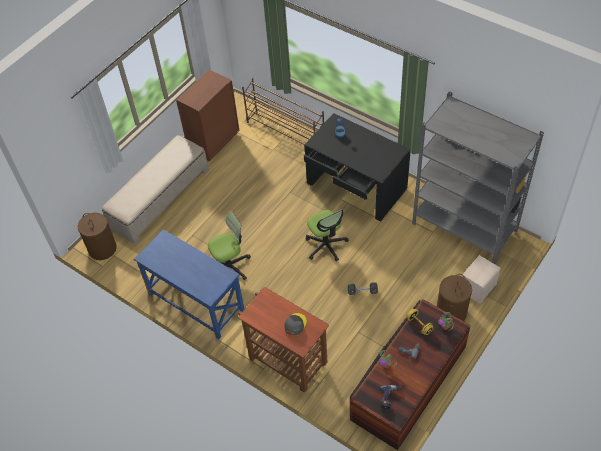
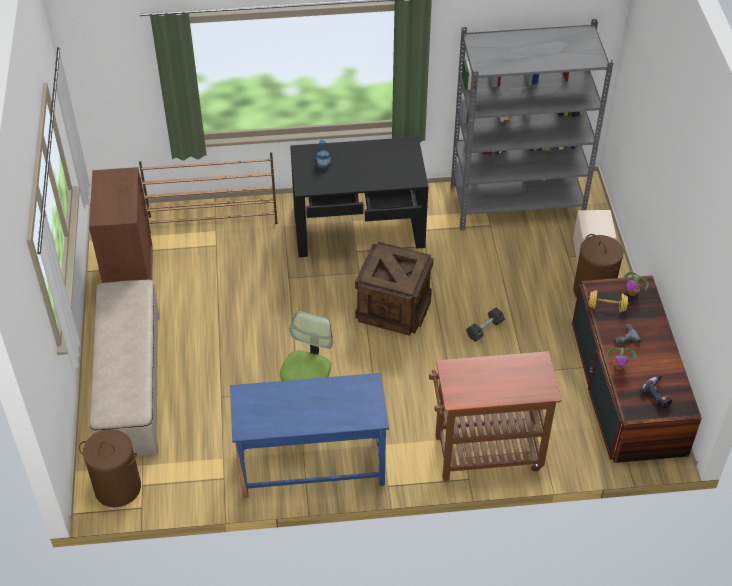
camera: 45 degrees left, 5 degrees down
(295, 324) = (515, 374): grey cap -> none
(326, 245) = (394, 308): office chair -> crate

